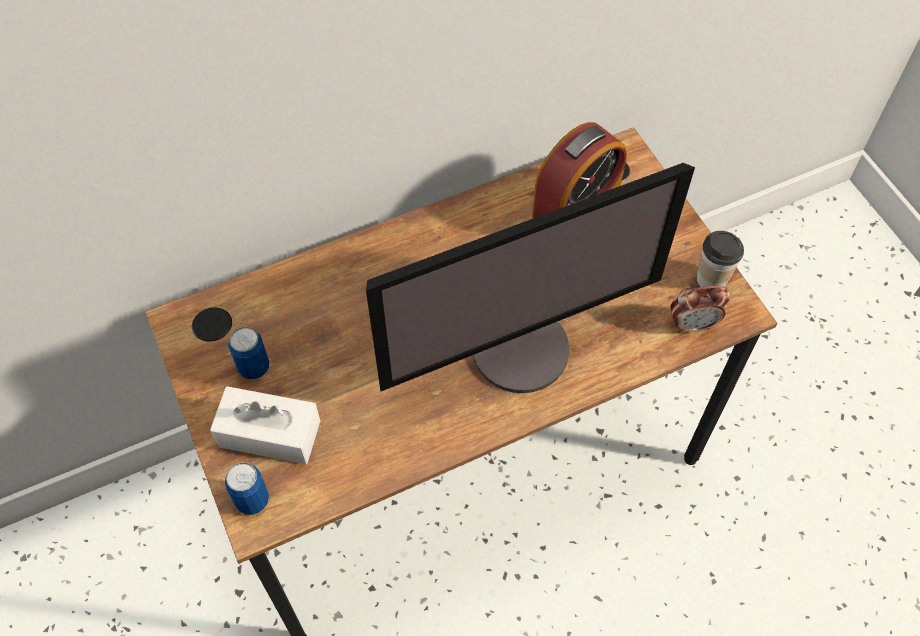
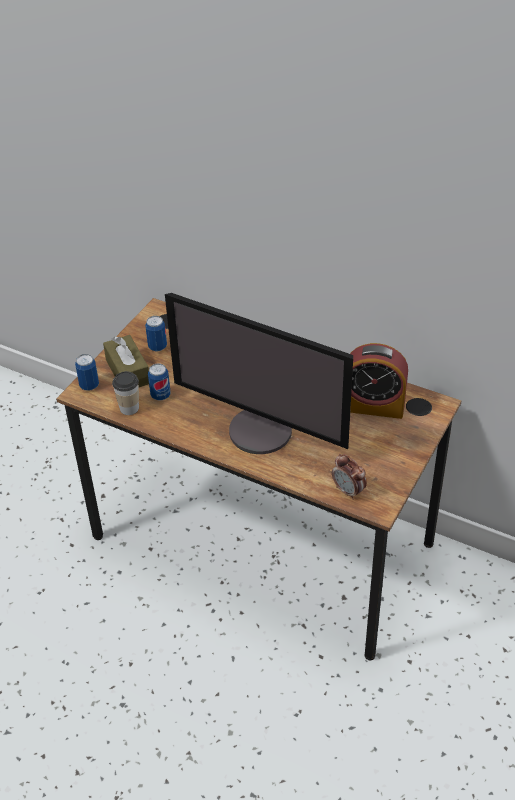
camera: 55 degrees right, 15 degrees down
(269, 433) = (128, 371): white tissue box -> brown tissue box
(354, 422) = (160, 395): none -> can
(711, 279) = (388, 484): cup -> cup (129, 408)

